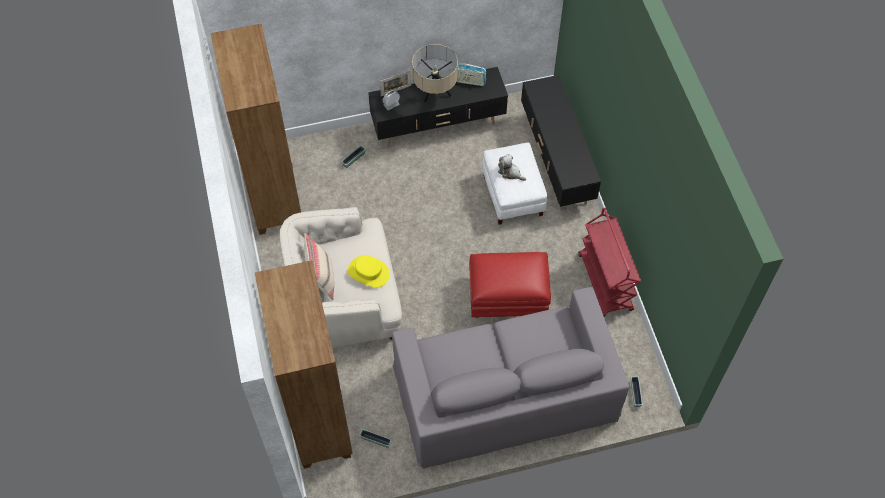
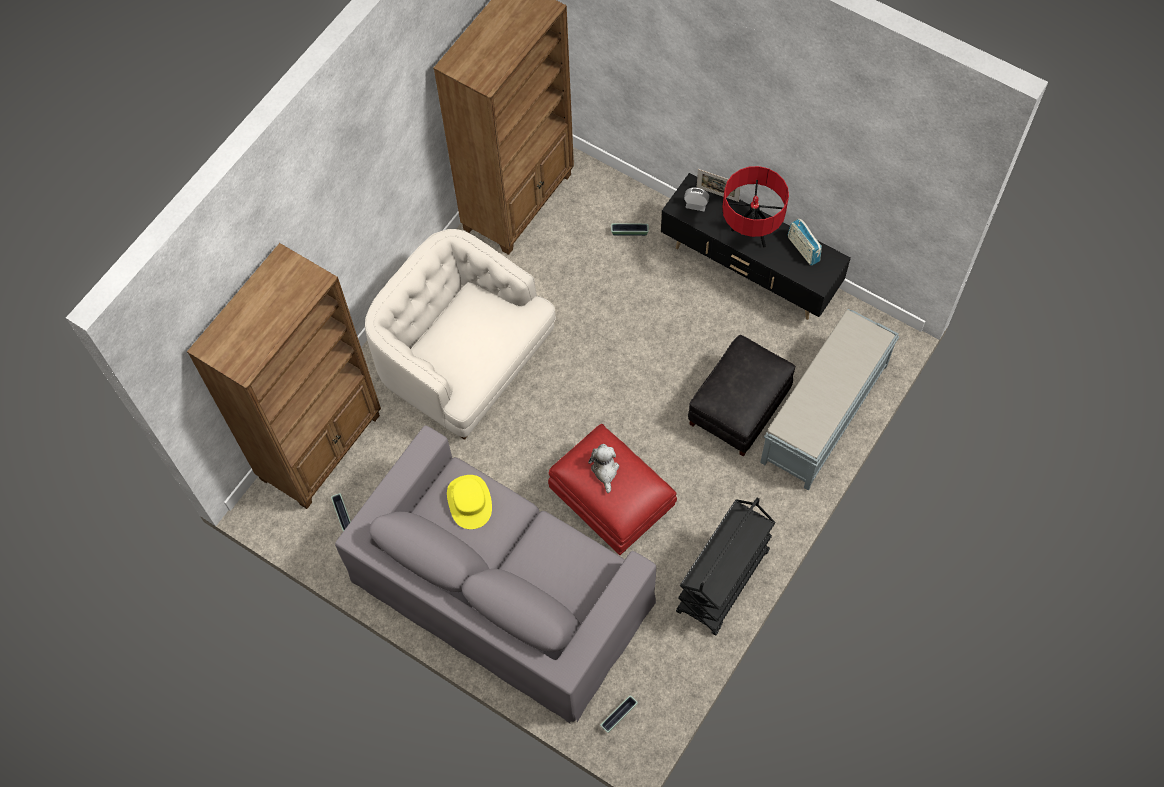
camera: 50 degrees right, 5 degrees up
(321, 278) = (436, 317): beige pillow -> none
(369, 272) = (481, 351): yellow hat -> yellow hat (470, 502)
(435, 95) = (750, 232): beige table lamp -> red table lamp
(510, 172) = (736, 379): plush toy -> plush toy (605, 470)
(513, 195) = (739, 409): white ottoman -> black ottoman
(556, 162) = (823, 415): black tv stand -> grey bench
(605, 283) = (723, 583): red cart -> black cart

